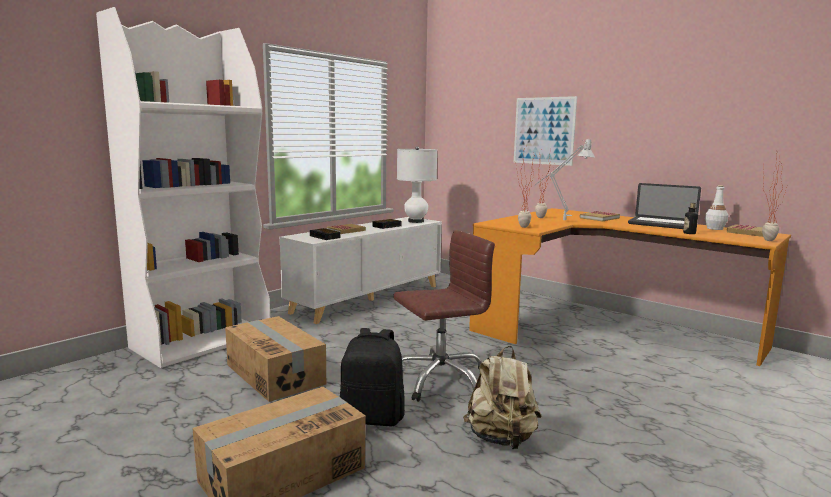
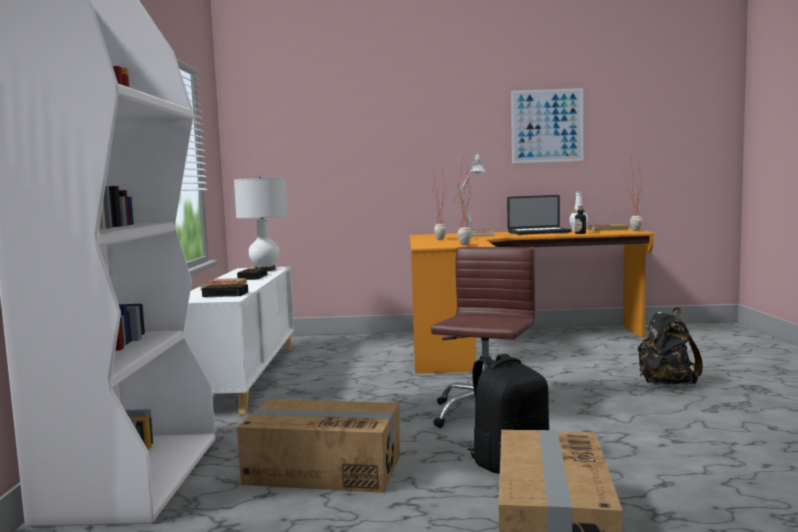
camera: 40 degrees left, 5 degrees down
(501, 439) = (626, 433): beige backpack -> none
(544, 131) = (389, 153): picture -> picture (547, 126)
(654, 416) = (665, 384): none -> black backpack

